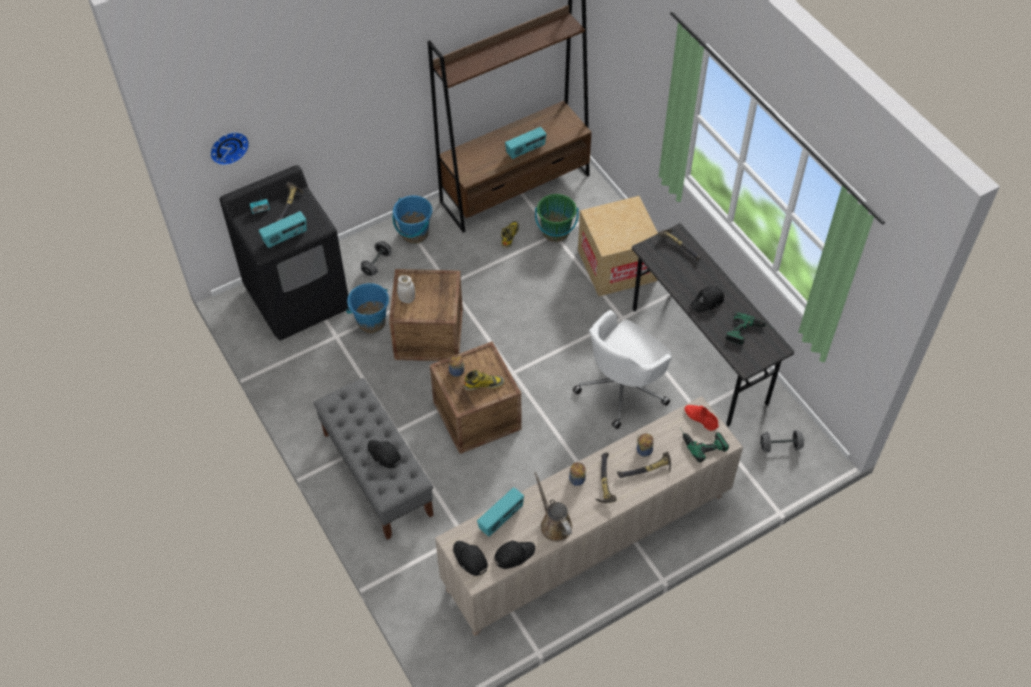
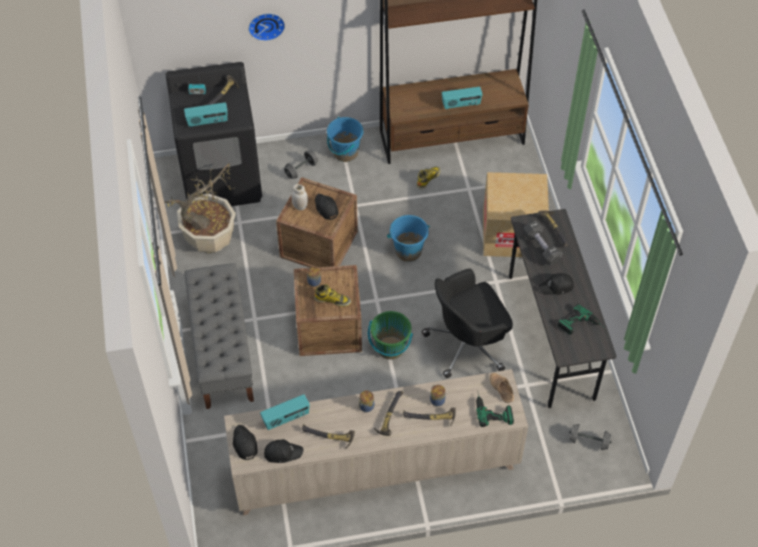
camera: 20 degrees right, 0 degrees up
(228, 146) = (180, 29): wall clock -> wall clock (266, 25)
(312, 362) = (210, 238): none -> potted plant
(371, 322) = (274, 219): blue bucket -> blue bucket (408, 251)
(384, 455) = (221, 334): black cap -> black cap (326, 208)
(554, 524) = (329, 438): brown watering can -> hammer
(555, 232) = (470, 187): green bucket -> green bucket (390, 348)
(622, 388) = (468, 344): white office chair -> black office chair
(675, 268) = (541, 248): none -> black dumbbell
(700, 419) = (501, 389): red shoe -> beige shoe

